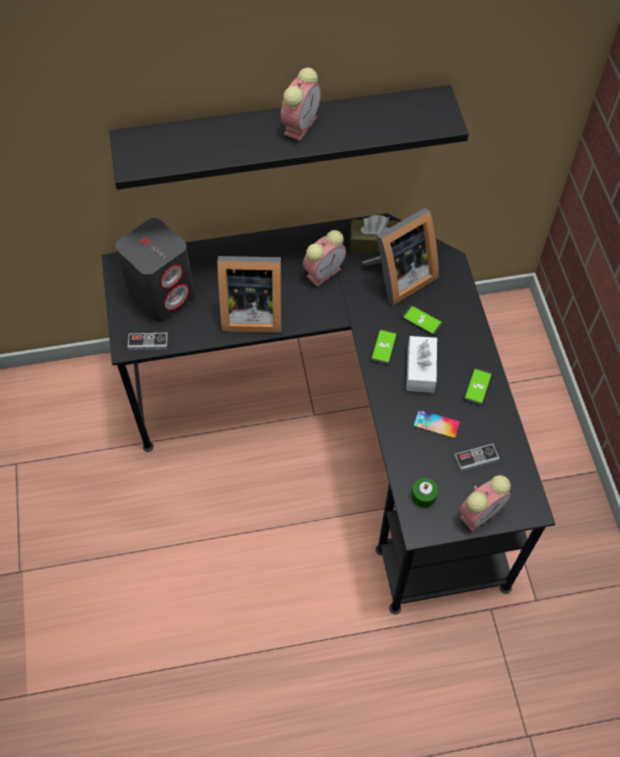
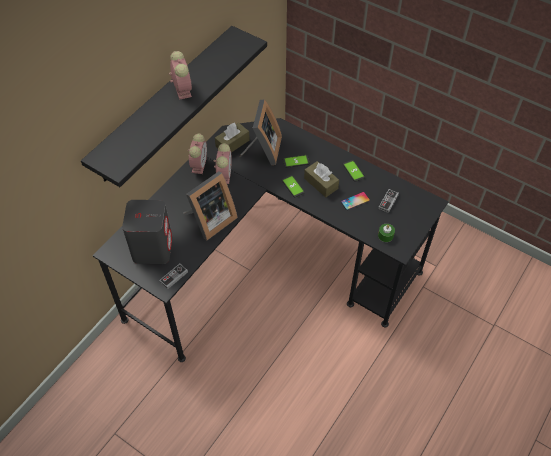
camera: 45 degrees left, 5 degrees down
(420, 370) = (321, 183): white tissue box -> brown tissue box
(480, 512) = (416, 222): alarm clock -> alarm clock (199, 164)

